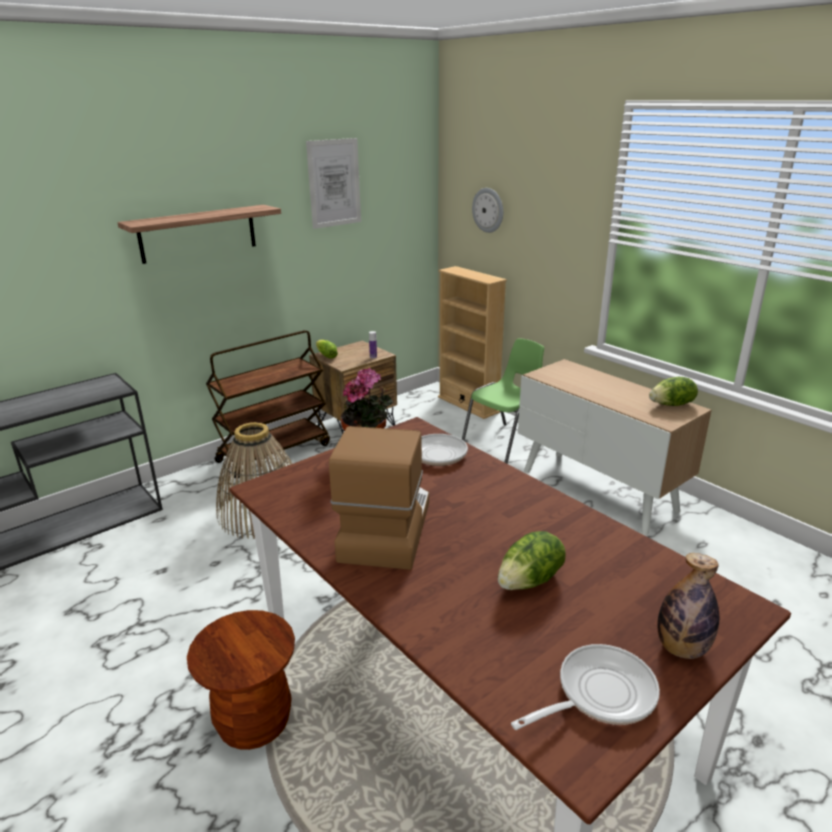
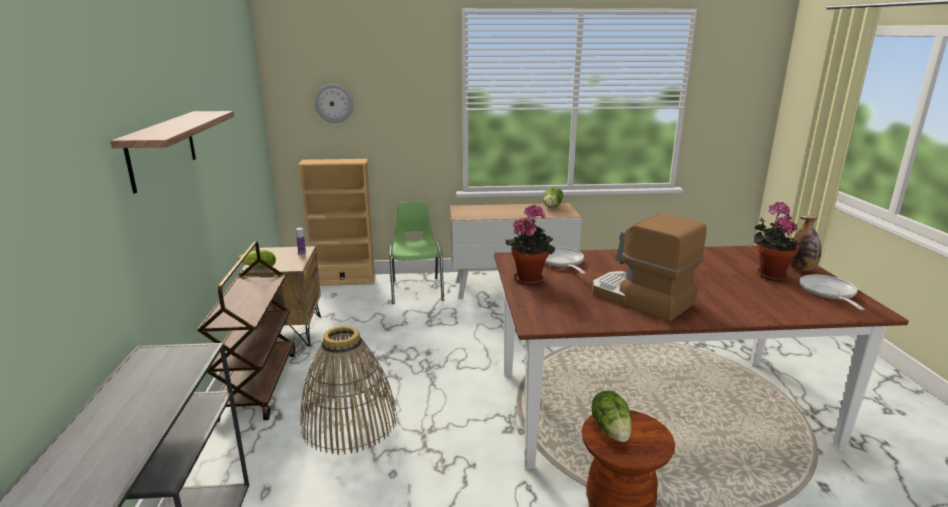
camera: 55 degrees left, 5 degrees down
(334, 183) = (222, 87): picture -> none
(531, 580) = (727, 279): lettuce -> lettuce (611, 430)
(604, 616) = (769, 275): none -> potted plant

